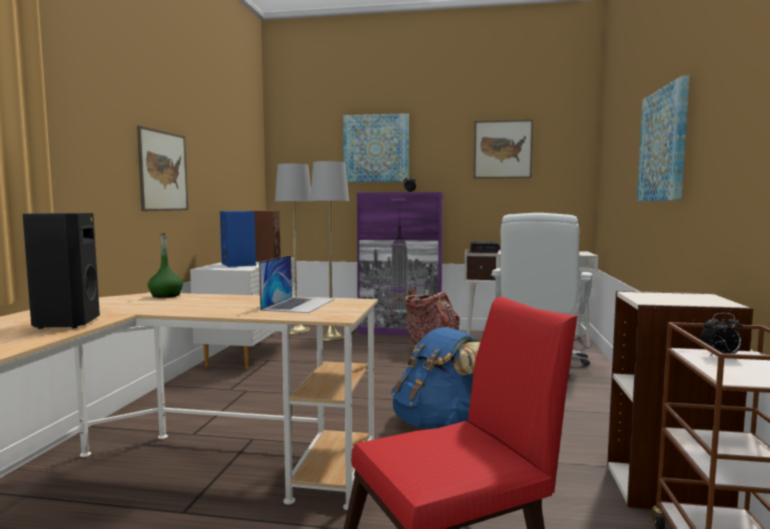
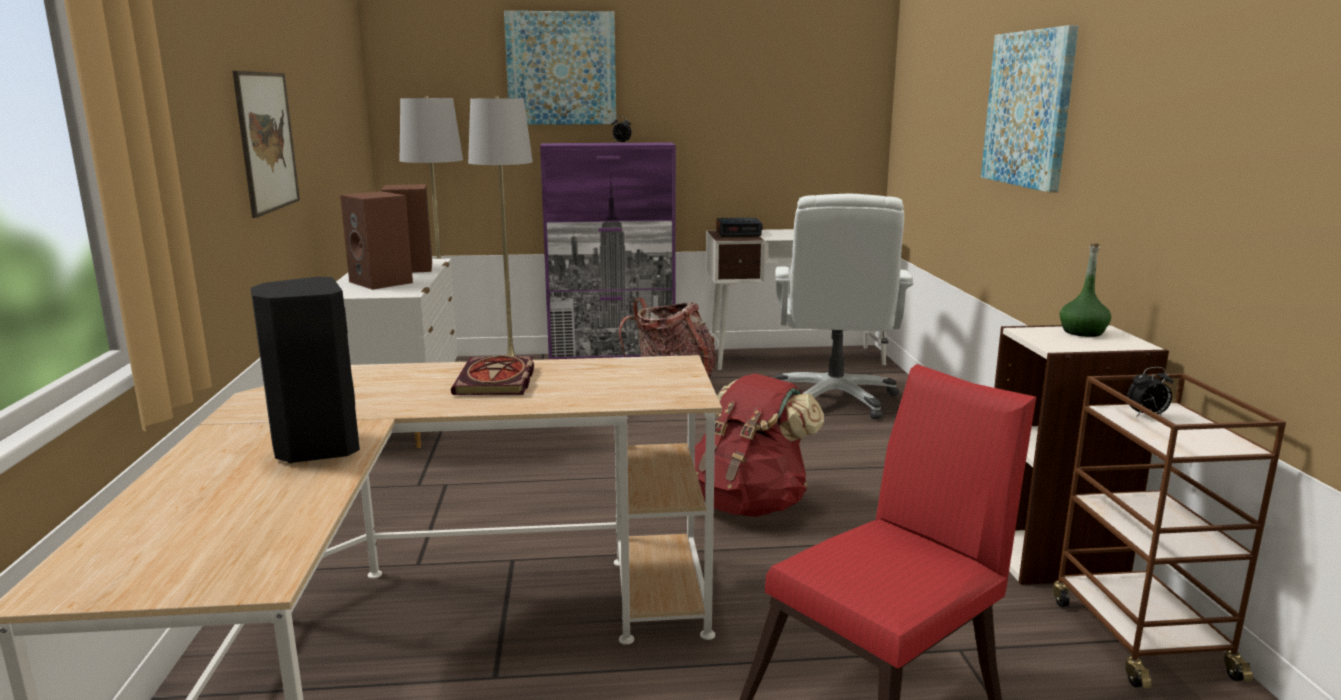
camera: 15 degrees left, 10 degrees up
(166, 295) = (379, 372): green bottle -> green bottle (1082, 332)
(226, 303) = (497, 381): none -> book
(239, 264) = (383, 282): blue speaker -> brown speaker
(299, 304) = (606, 376): laptop -> none
(437, 423) = (750, 504): blue backpack -> red backpack
(502, 149) = (760, 74): picture -> none

